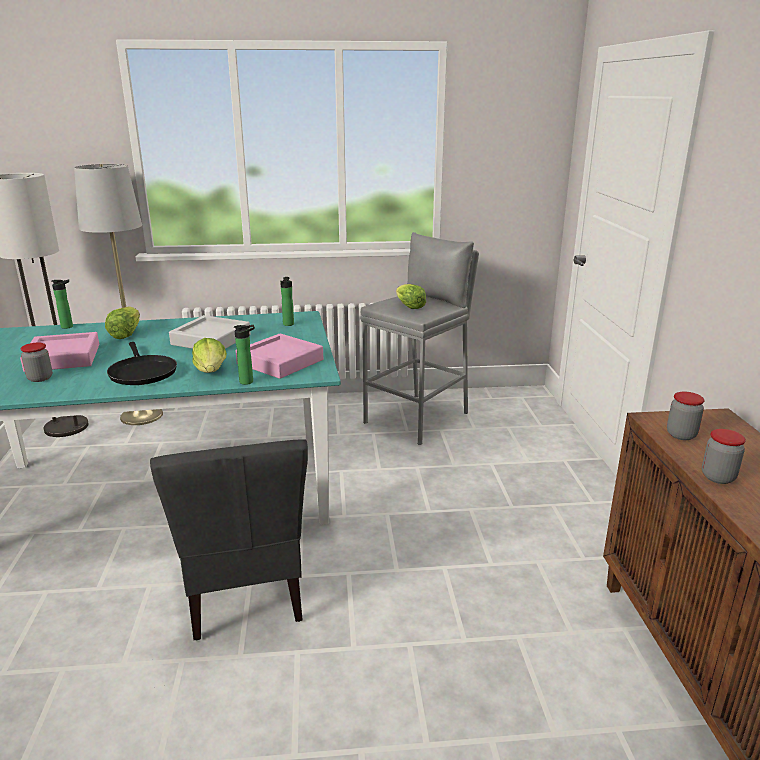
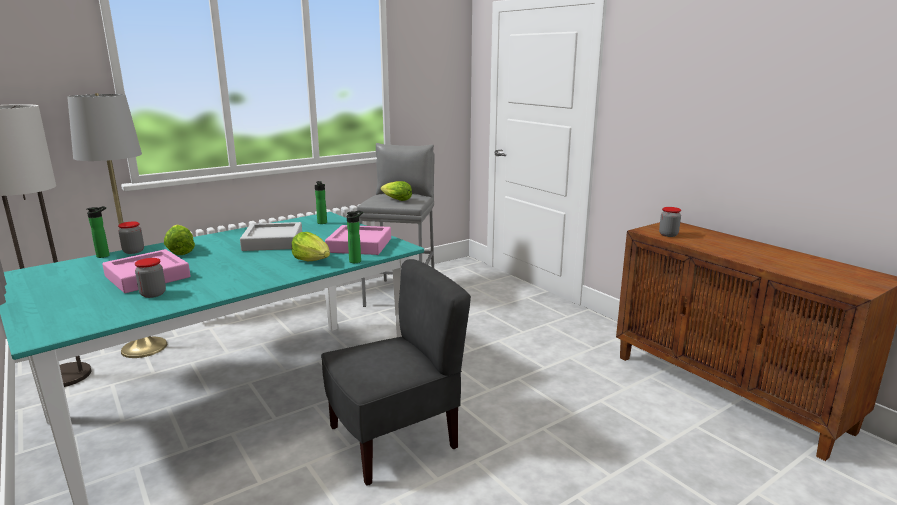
camera: 30 degrees left, 5 degrees down
(142, 372) = (251, 272): black frying pan -> none
(245, 591) = (394, 439): grey chair -> grey chair turned 75 degrees counterclockwise
(718, 477) = (712, 248): jar -> jar (133, 251)

